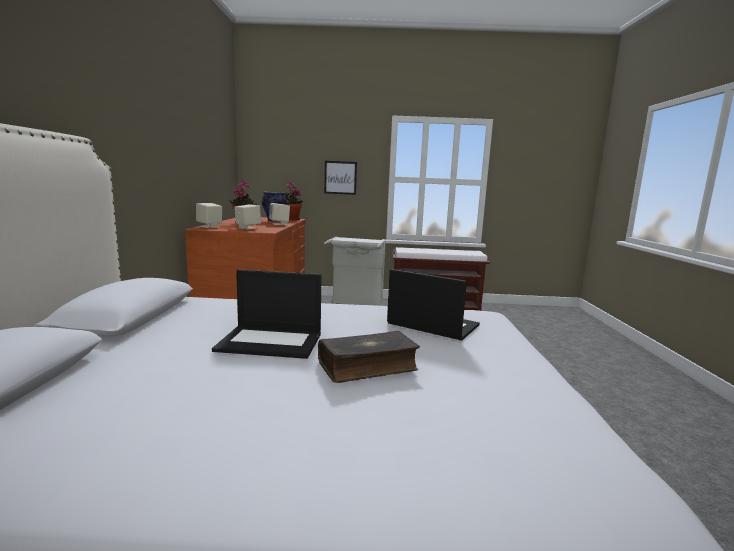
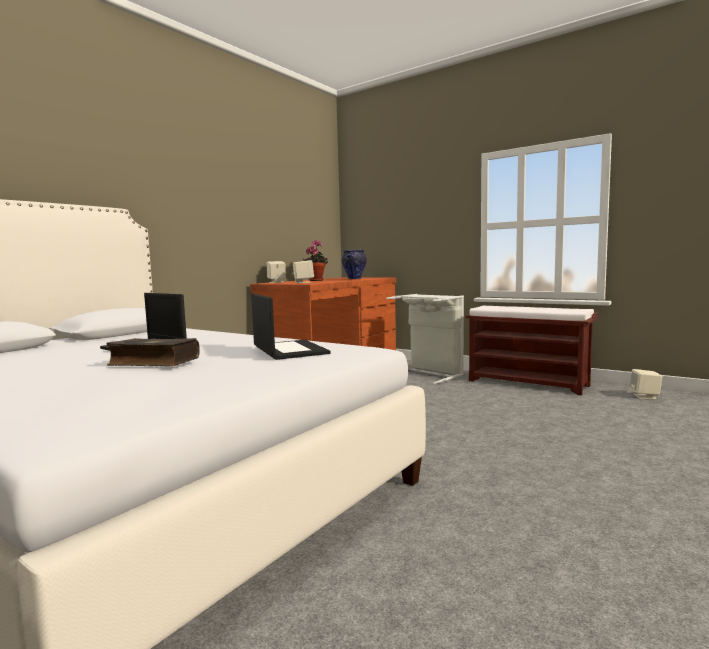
camera: 35 degrees right, 5 degrees down
(279, 224) = (347, 280): beige speaker -> beige speaker (645, 396)
(291, 219) = (377, 277): potted plant -> none
(340, 177) = (430, 230): picture -> none

